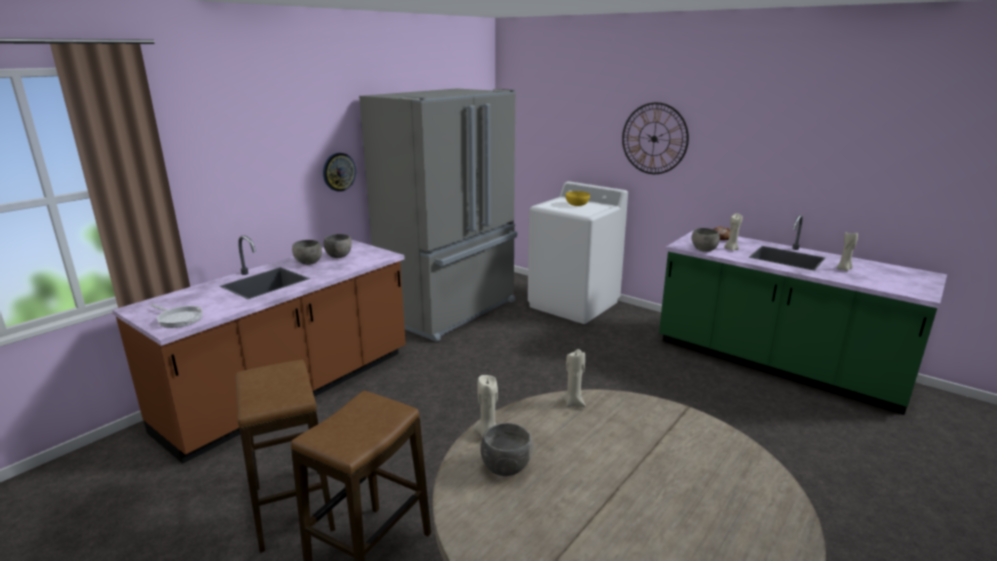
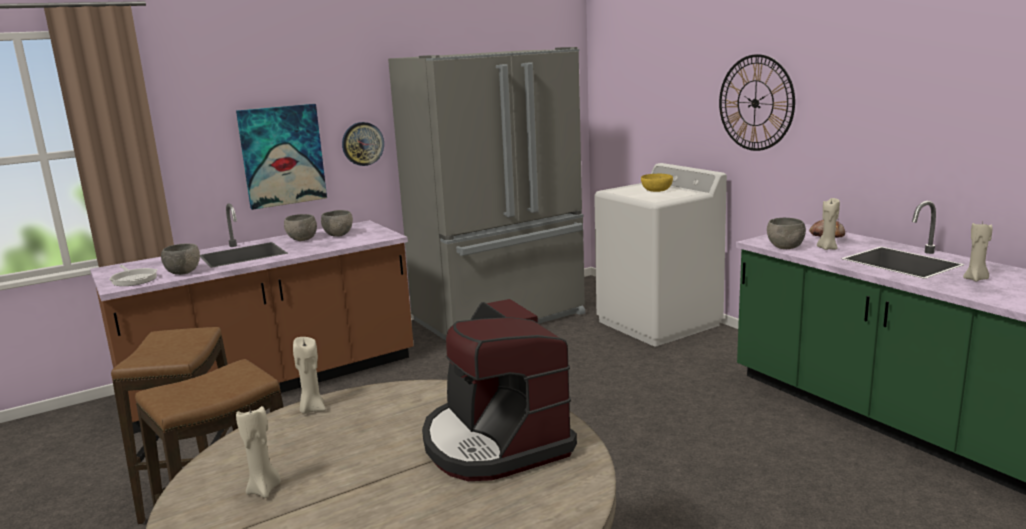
camera: 20 degrees right, 5 degrees down
(275, 186) = (282, 155): none -> picture
(505, 468) = (295, 440): grey bowl -> grey bowl (183, 273)
(573, 402) = (437, 392): beige candle -> beige candle (264, 489)
(664, 442) = (495, 442): none -> coffee machine

